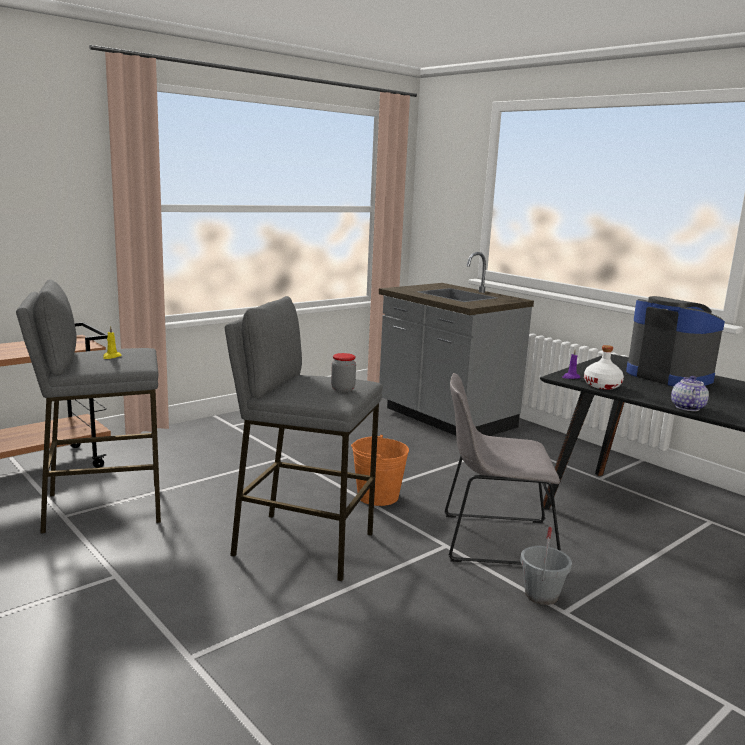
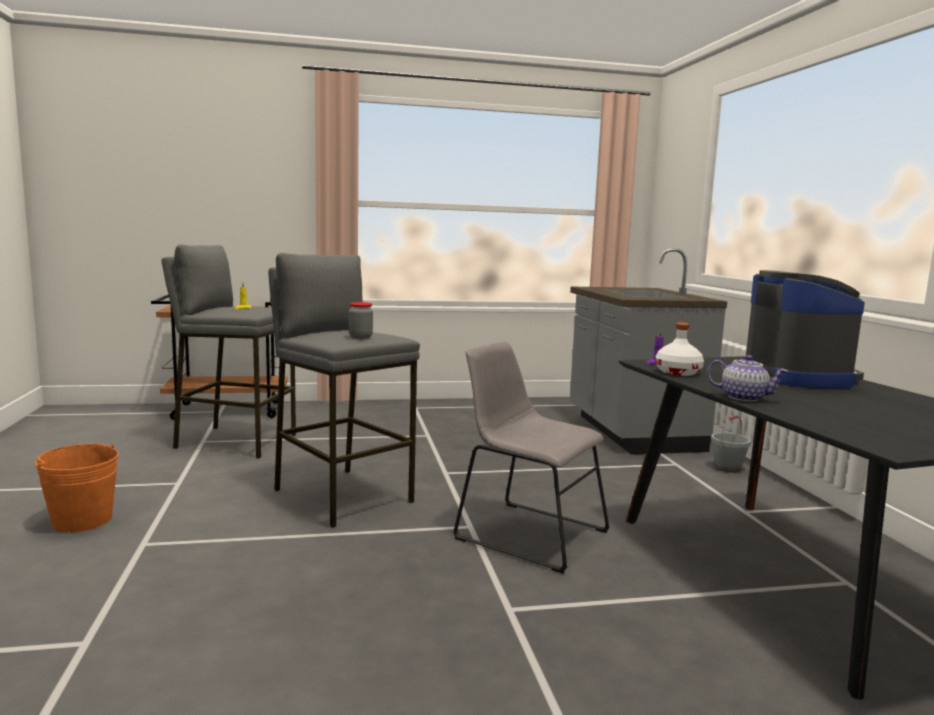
camera: 30 degrees right, 5 degrees down
(378, 496) = (463, 477): orange bucket -> orange bucket (82, 520)
(541, 595) = (506, 589): grey bucket -> grey bucket (728, 468)
(686, 407) = (744, 397): teapot -> teapot turned 75 degrees clockwise

